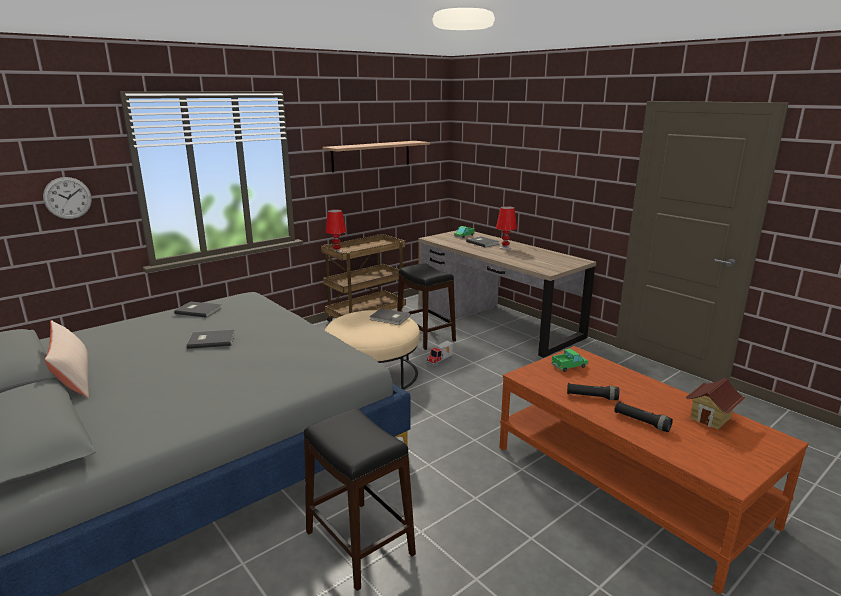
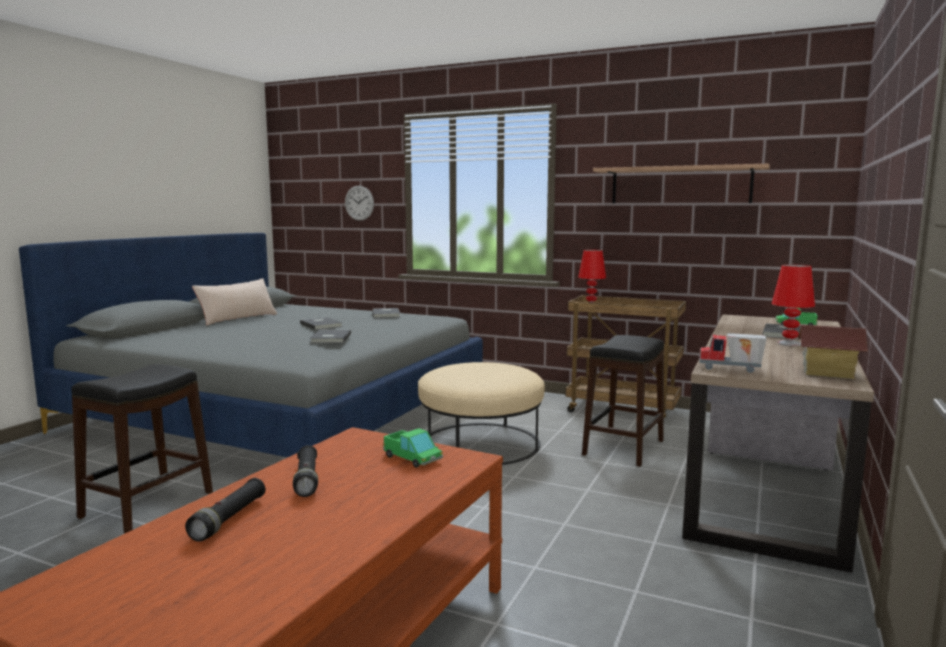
camera: 65 degrees right, 10 degrees down
(390, 318) = (504, 375): grey book -> grey book (329, 338)
(440, 362) = (559, 470): toy truck -> toy truck (730, 369)
(711, 418) = (260, 584): toy house -> toy house (828, 373)

